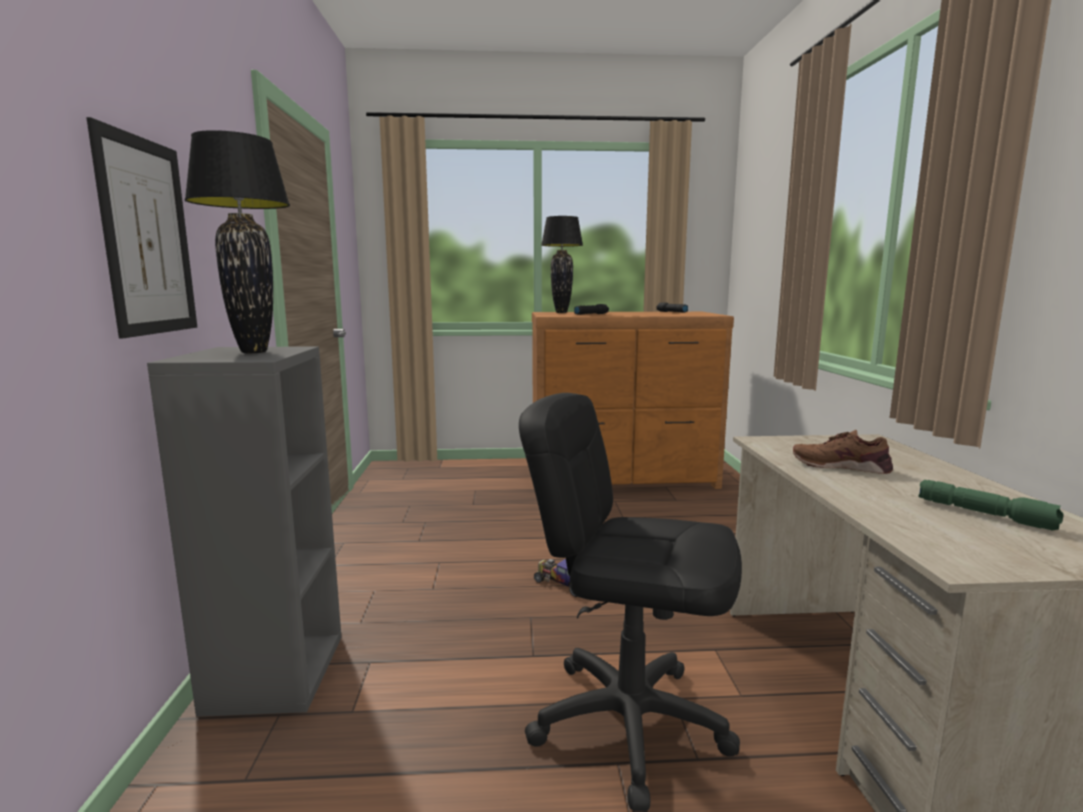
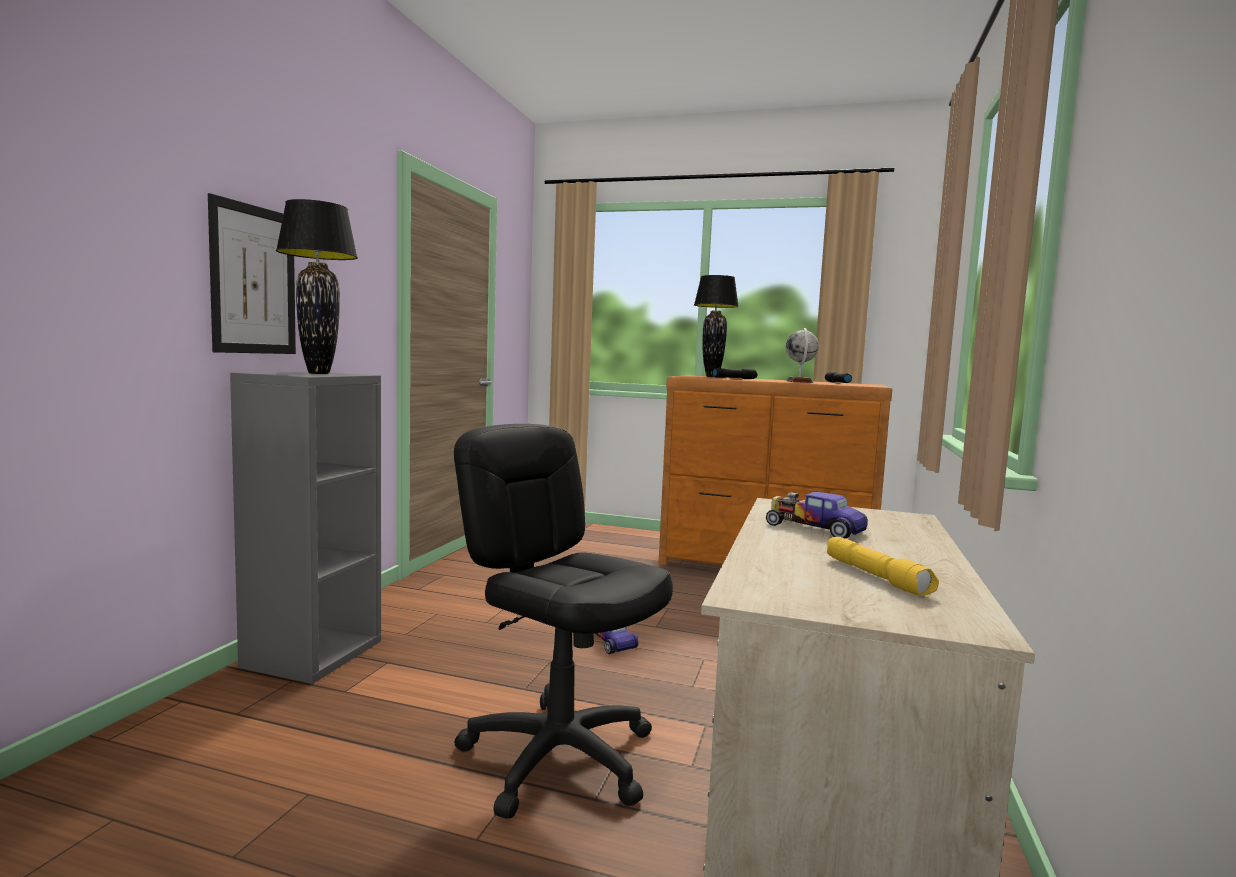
camera: 20 degrees right, 5 degrees down
(647, 314) = (799, 381): none -> globe
(840, 465) = (814, 528): brown shoe -> toy car
(986, 514) = (877, 577): green flashlight -> yellow flashlight

